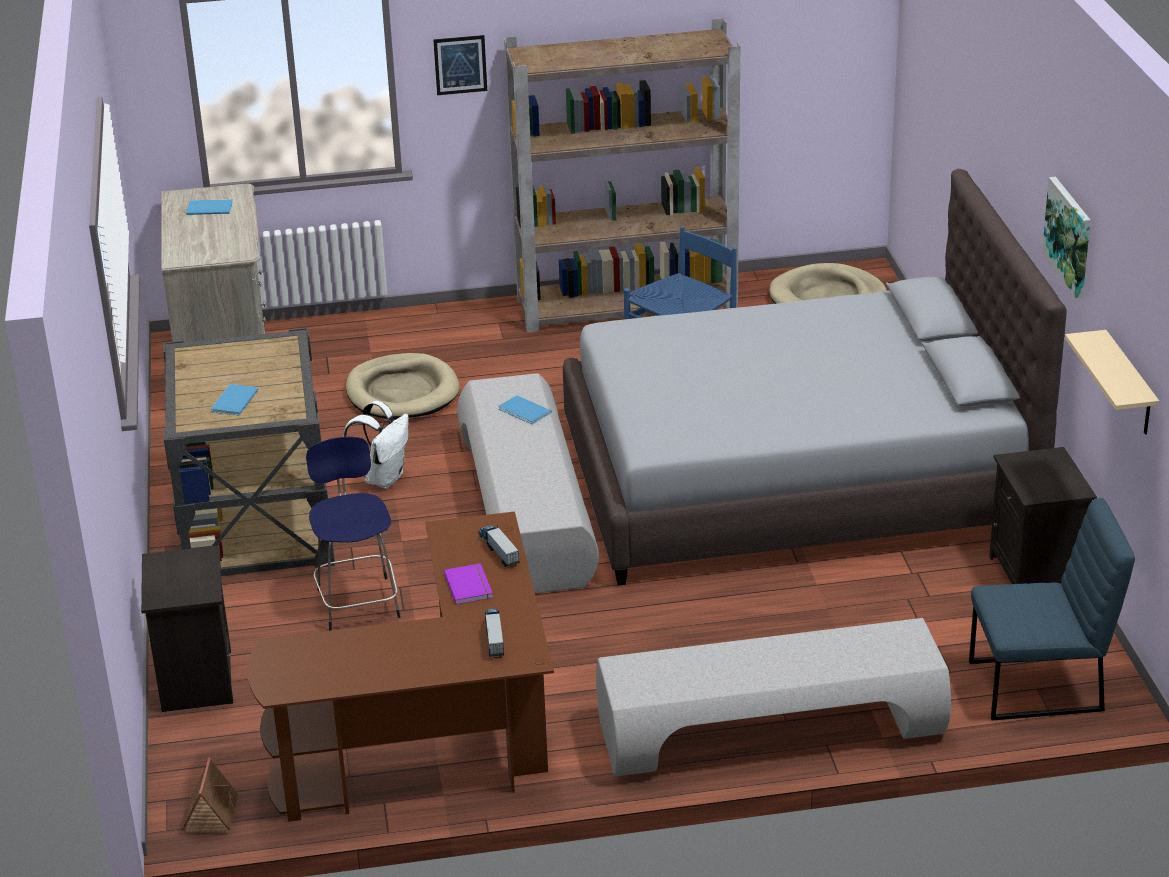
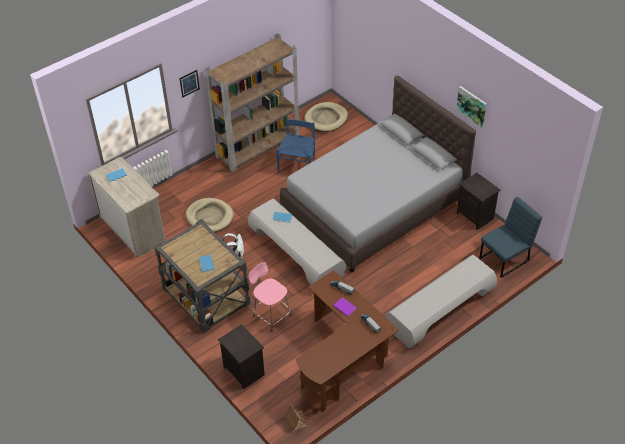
camera: 30 degrees left, 15 degrees up
(358, 601) = (271, 315): blue stool -> pink stool
(1129, 385) = (516, 157): beige shelf -> none

